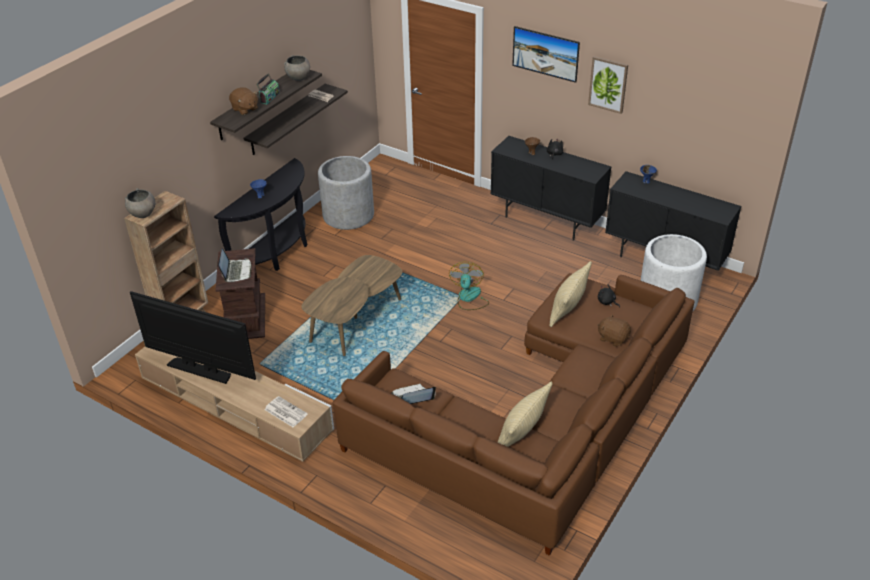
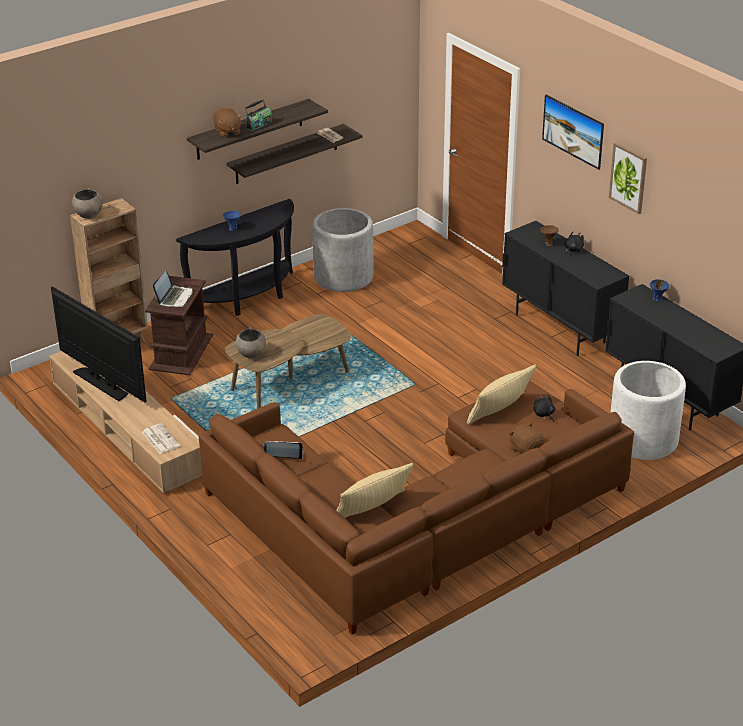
camera: 20 degrees right, 5 degrees down
(298, 78) = (300, 110): grey bowl -> grey bowl (251, 354)
(469, 298) = (422, 387): fan -> none

